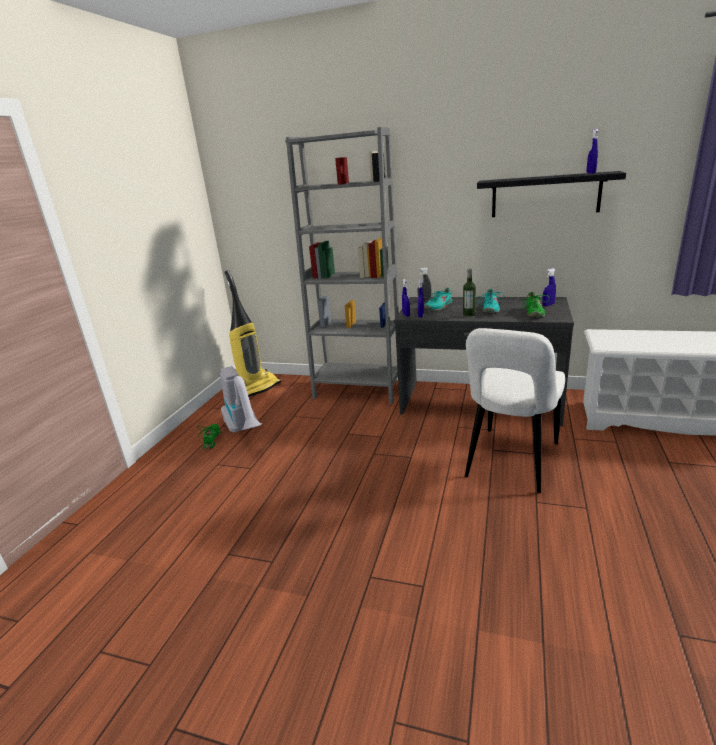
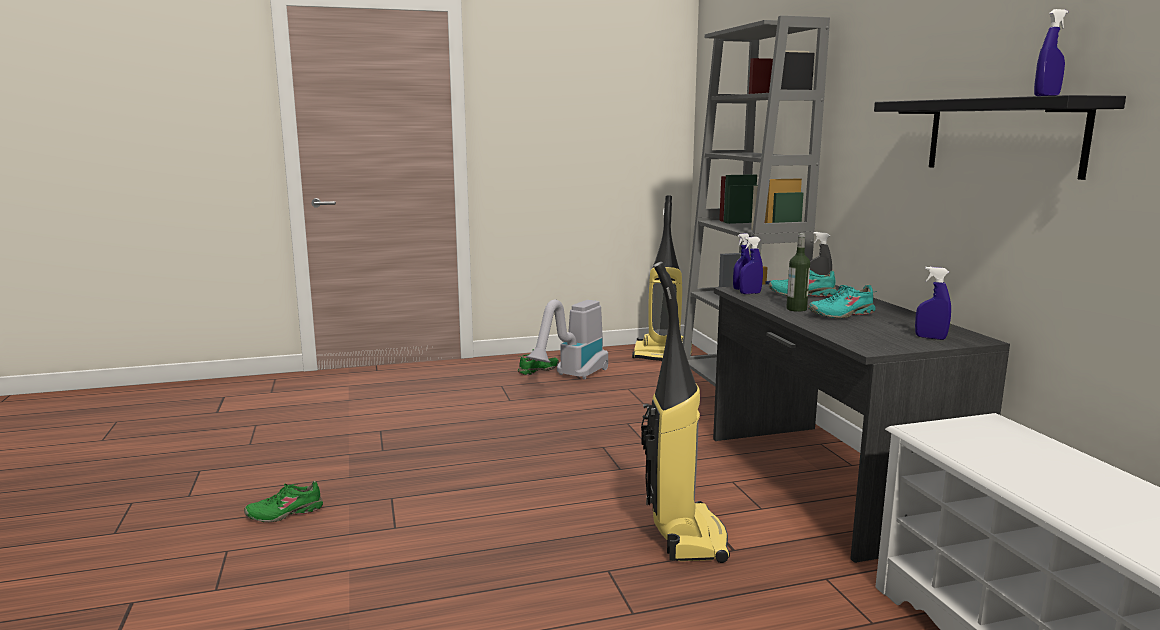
camera: 55 degrees right, 10 degrees down
(510, 462) = (685, 535): white chair -> vacuum cleaner
(533, 313) = (867, 334): green shoe -> green shoe (285, 513)

